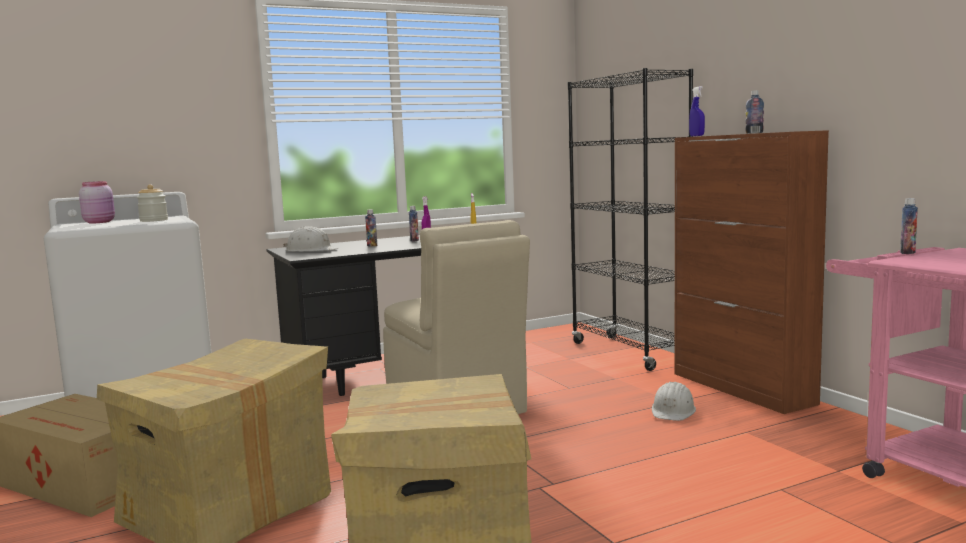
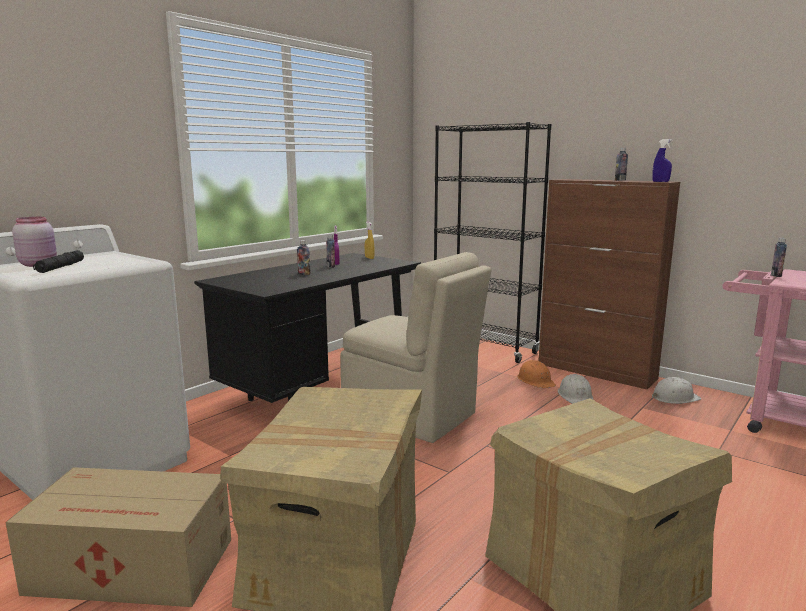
camera: 25 degrees left, 5 degrees up
(106, 224) = (60, 267): none -> black flashlight
(153, 220) = (110, 261): jar -> none
(311, 250) = (254, 282): white hard hat -> white hard hat (674, 398)
(645, 390) = (535, 381): none -> orange hard hat
(696, 136) = (569, 179): blue spray bottle -> blue spray bottle (660, 181)

